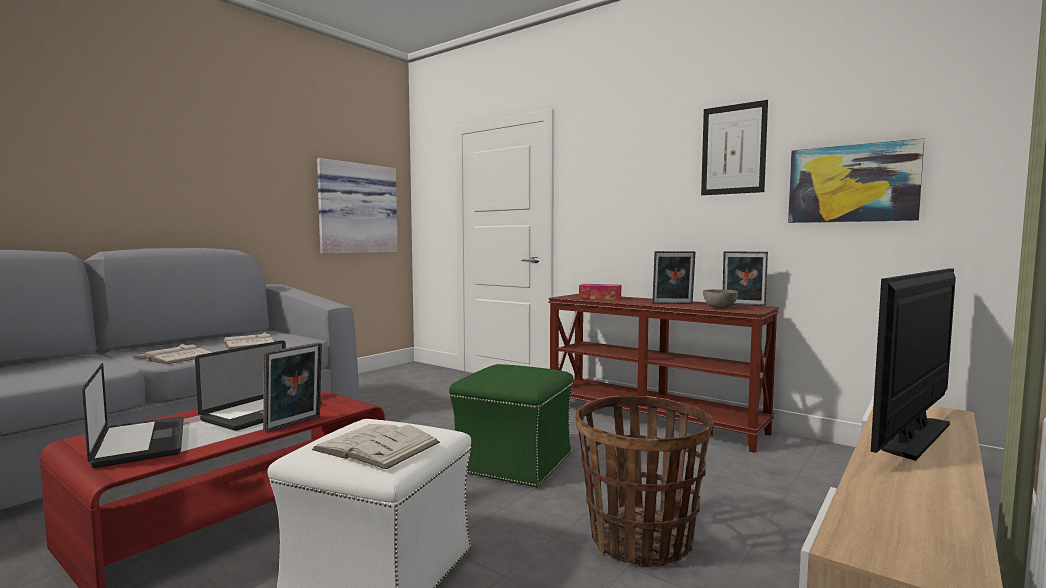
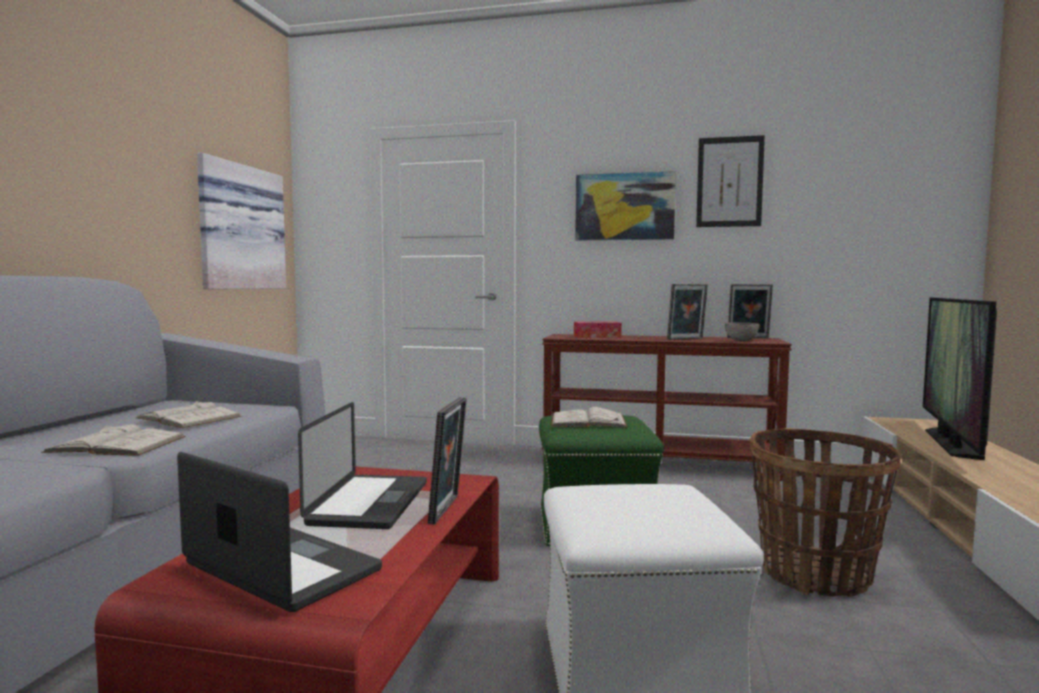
camera: 25 degrees left, 0 degrees up
(376, 446) = (663, 510): white book -> white book (588, 421)
(852, 183) = (841, 221): picture -> picture (624, 207)

